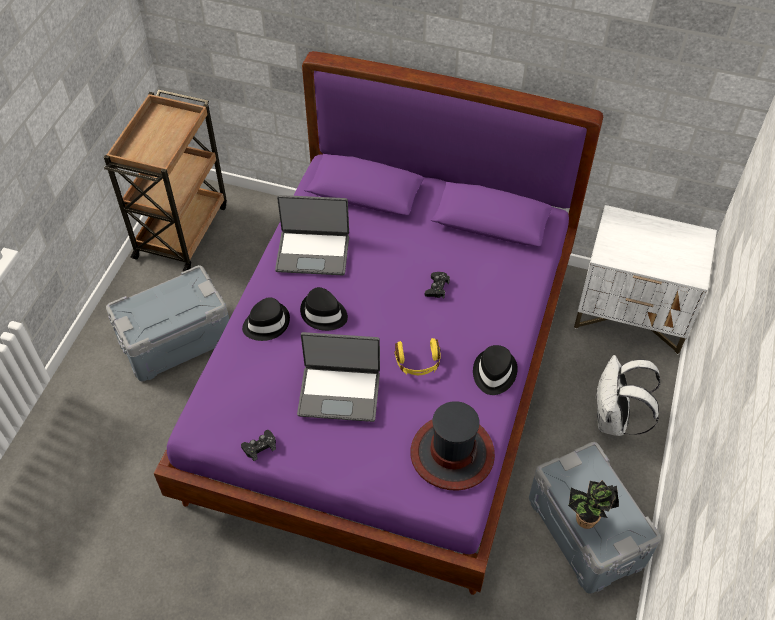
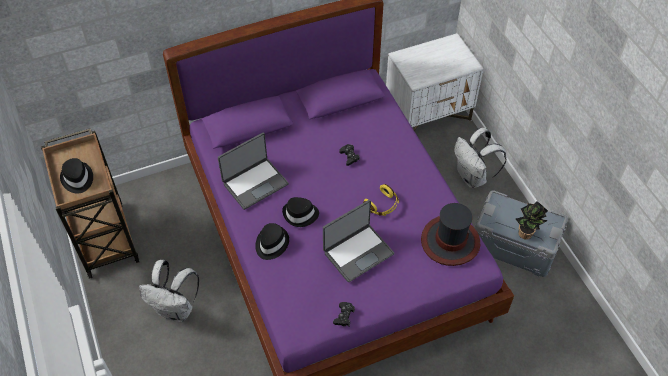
camera: 40 degrees left, 0 degrees up
(176, 341) = (176, 309): grey storage box -> white backpack
(493, 373) = (427, 183): black hat -> black hat (77, 179)

